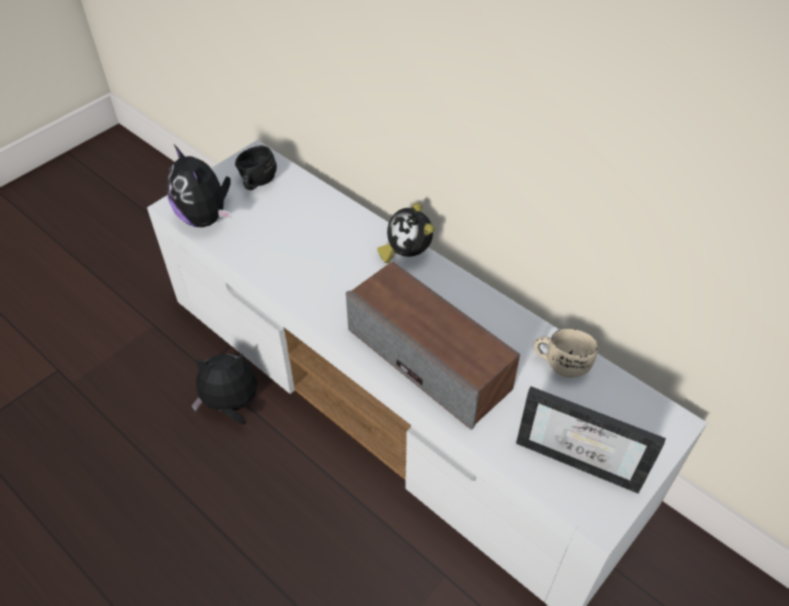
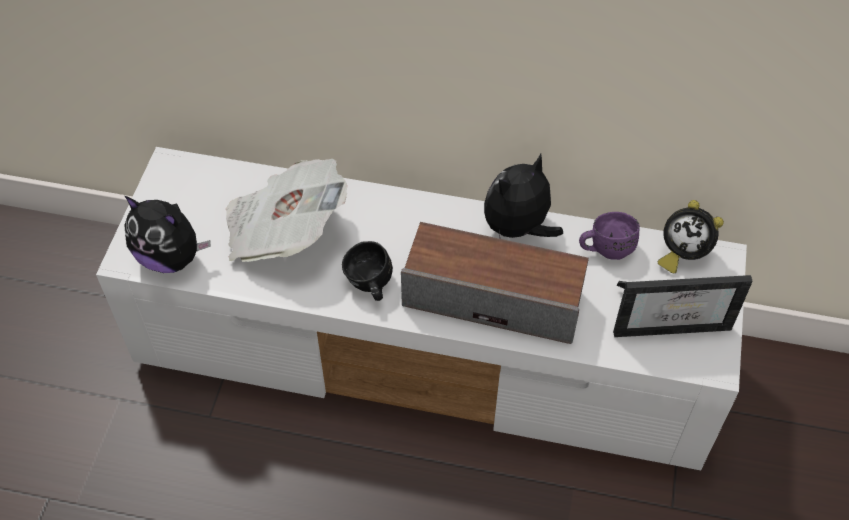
camera: 30 degrees left, 5 degrees up
(231, 405) = (268, 439): plush toy -> plush toy (518, 229)
(255, 183) = (194, 196): black mug -> black mug (369, 286)
(301, 234) = (284, 231): none -> newspaper
(406, 253) = (402, 205): alarm clock -> alarm clock (681, 253)
(561, 363) = (605, 247): beige mug -> purple mug

